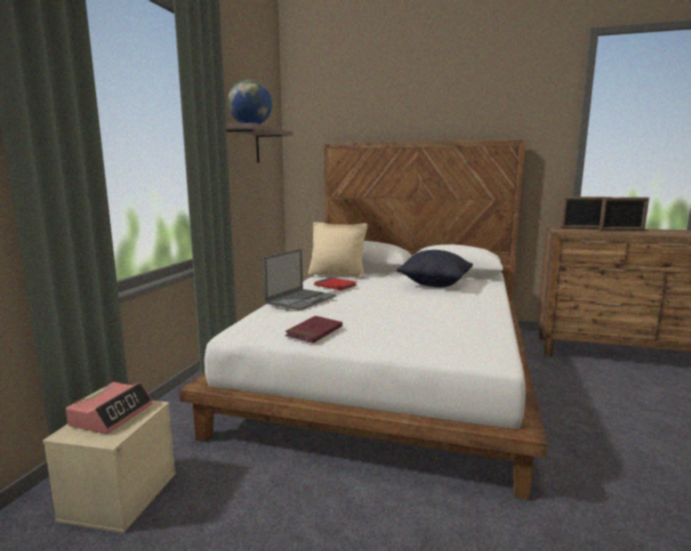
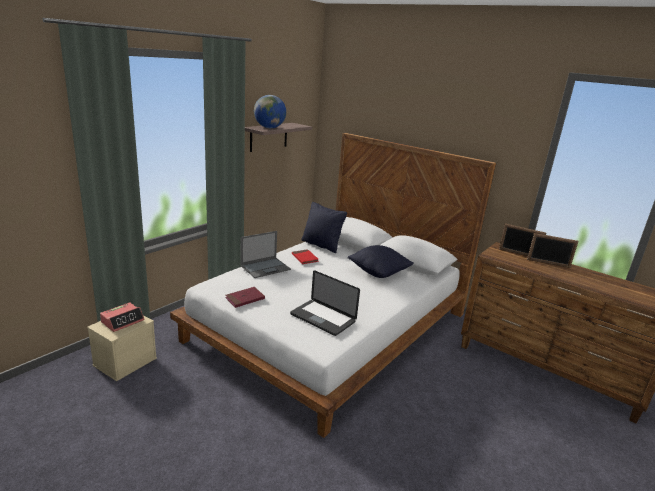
camera: 20 degrees right, 10 degrees up
(337, 275) = (321, 245): beige pillow -> black pillow
(442, 330) = (322, 318): none -> laptop

